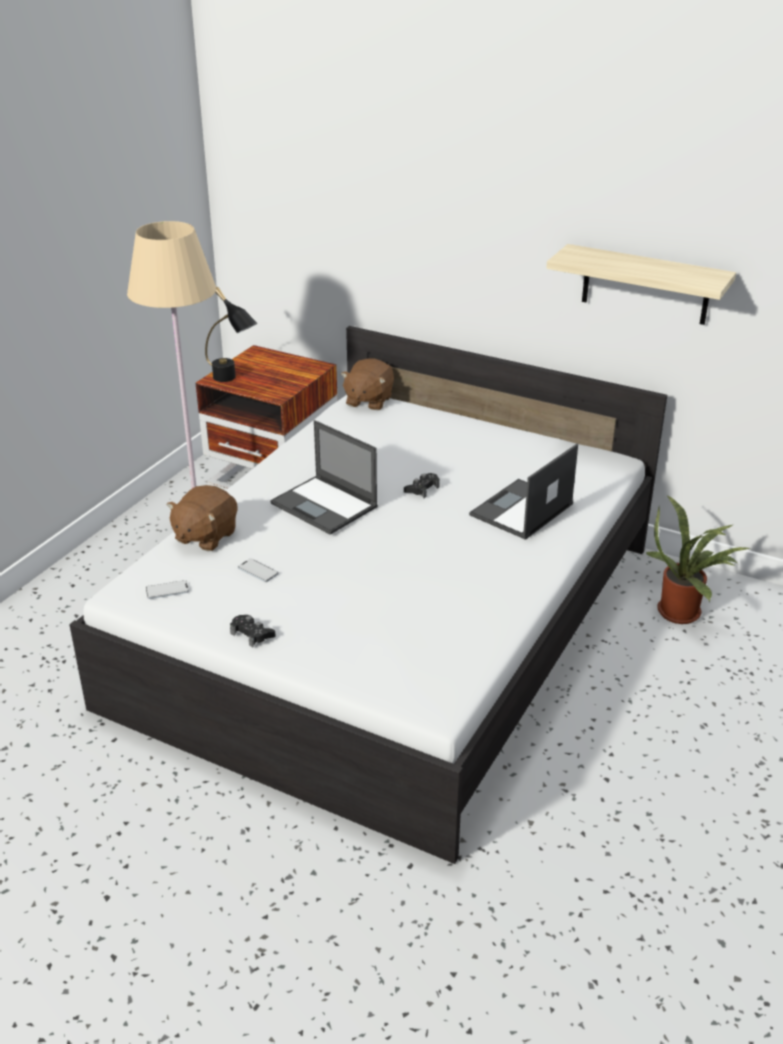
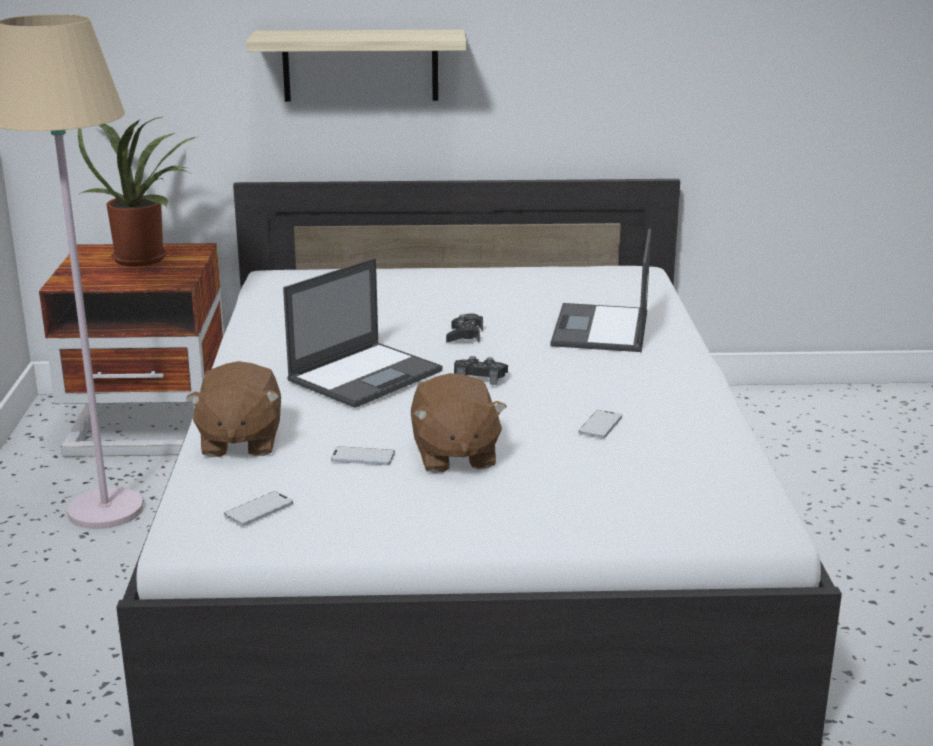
camera: 30 degrees left, 10 degrees down
(232, 380) = (91, 279): black table lamp -> none
(252, 634) = (441, 522): black game controller -> black game controller (480, 377)
(325, 505) = (366, 375): laptop -> laptop turned 60 degrees counterclockwise
(368, 401) = (288, 275): brown plush toy -> brown plush toy (454, 456)
(424, 594) = (600, 425): none -> phone
(645, 285) = (638, 48): shelf -> shelf (360, 65)
(683, 612) = (764, 430): potted plant -> potted plant (145, 258)

